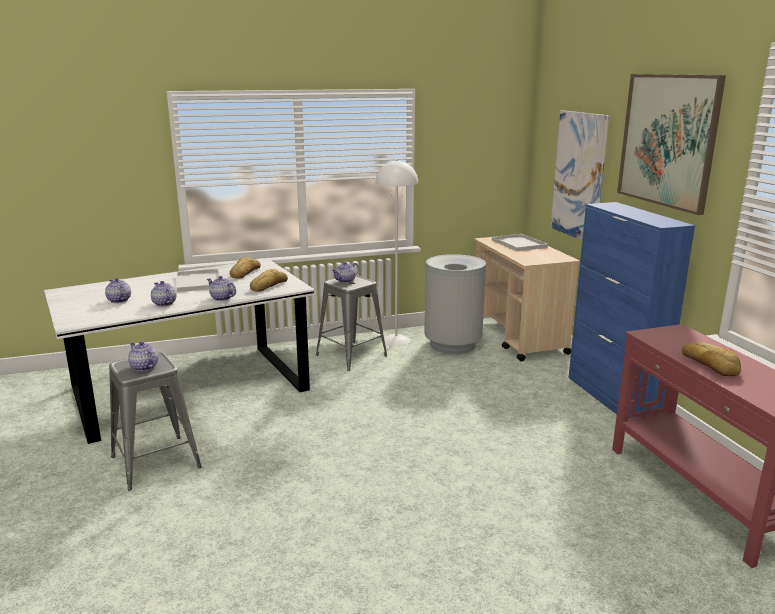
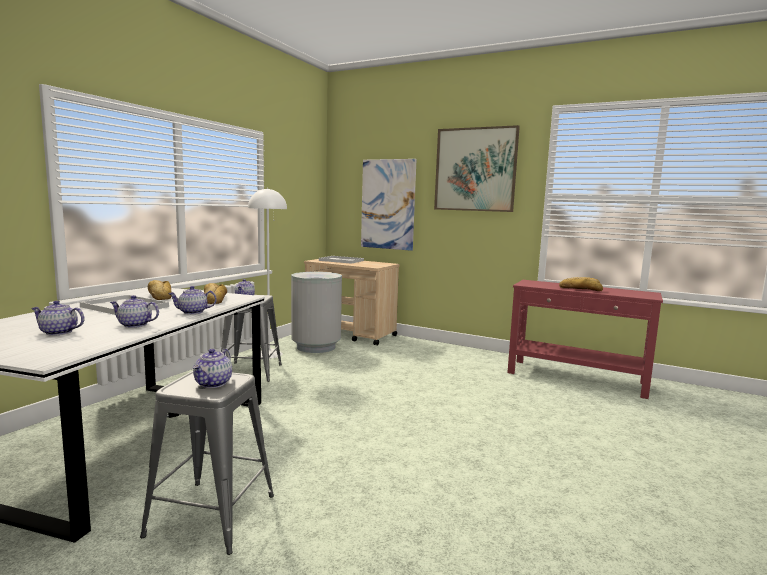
camera: 45 degrees left, 10 degrees down
(144, 367) = (213, 383): teapot -> teapot turned 75 degrees counterclockwise
(613, 398) = (459, 350): blue cabinet -> none

